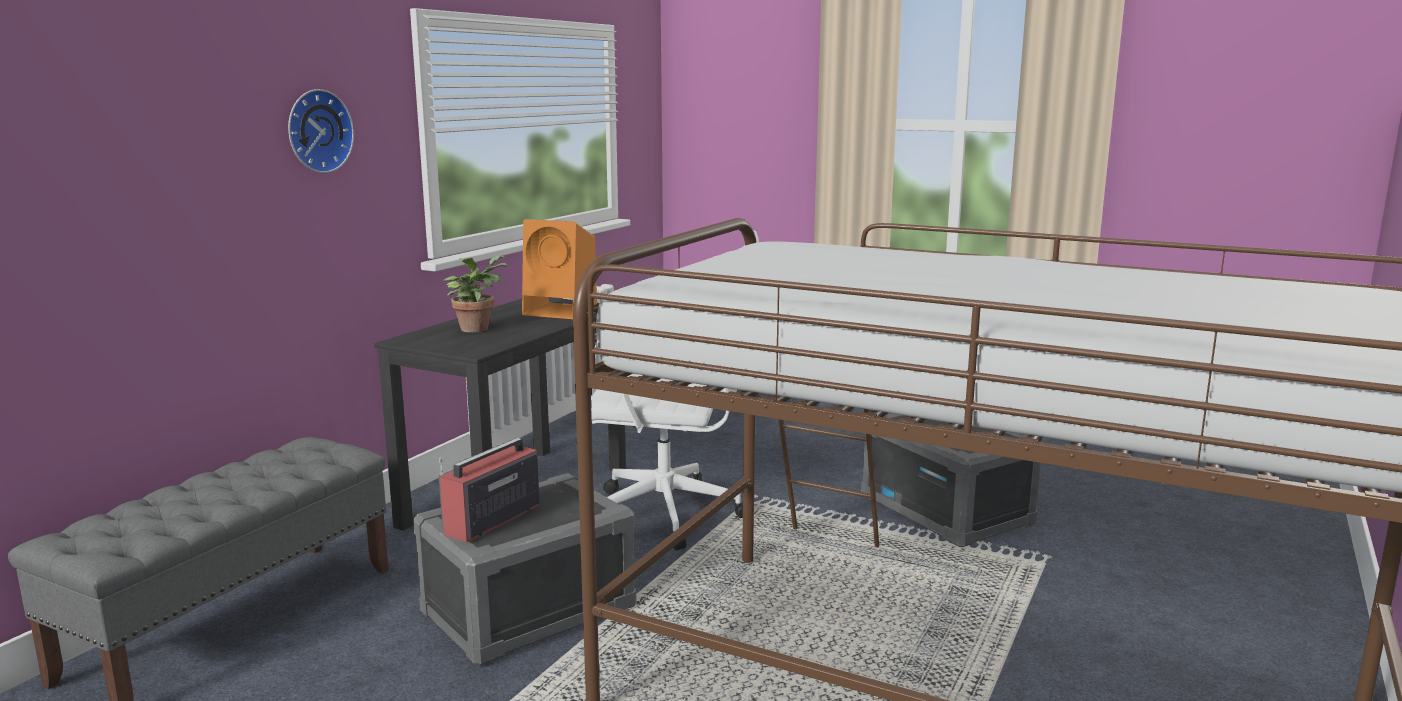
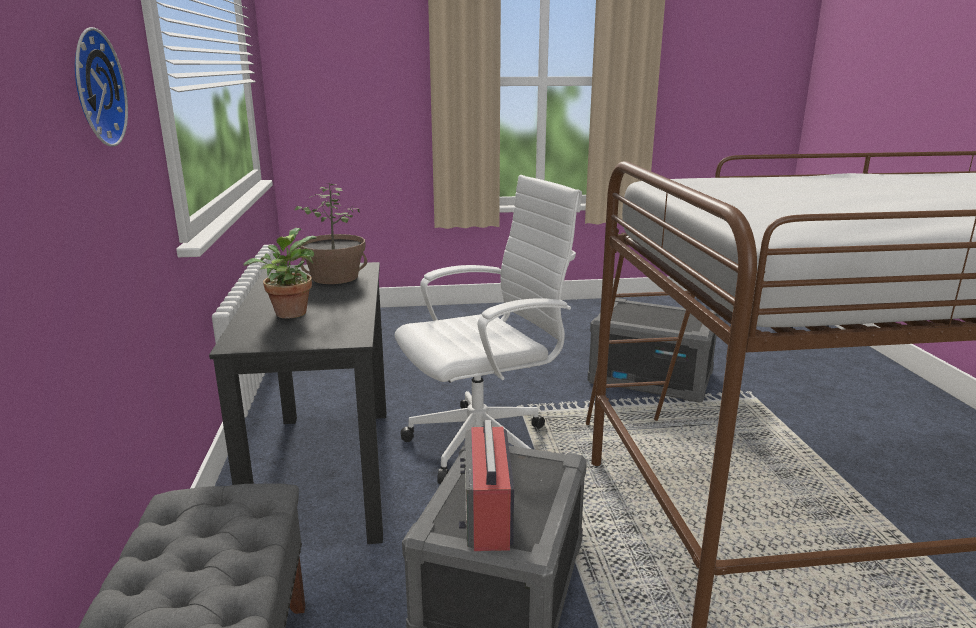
camera: 35 degrees left, 5 degrees up
(562, 311) = (335, 277): orange speaker -> potted plant

